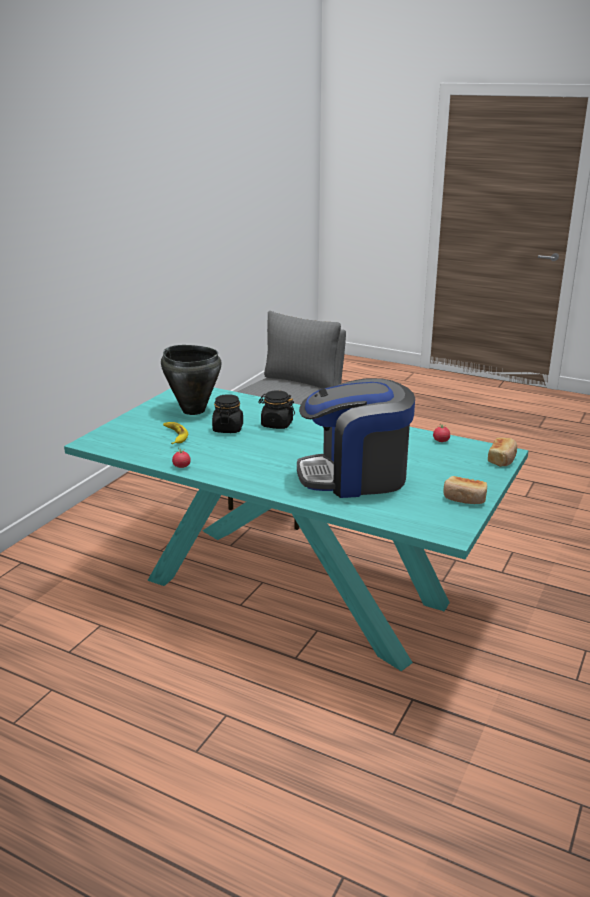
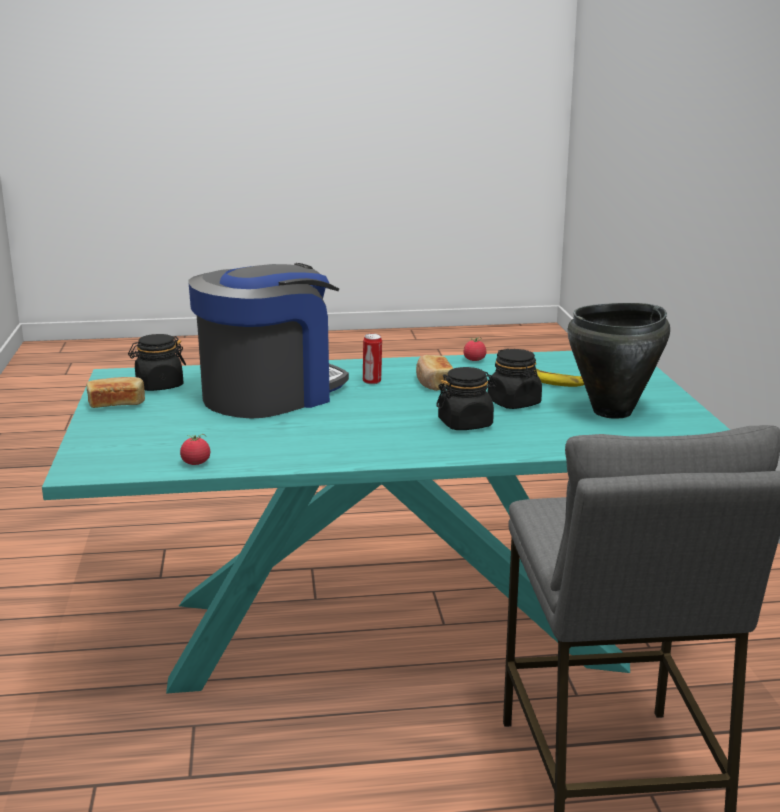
camera: 145 degrees right, 5 degrees down
(277, 468) = (372, 382): none -> can
(424, 509) = (159, 385): none -> black jar
(502, 459) = (82, 460): bread -> bread (434, 383)

